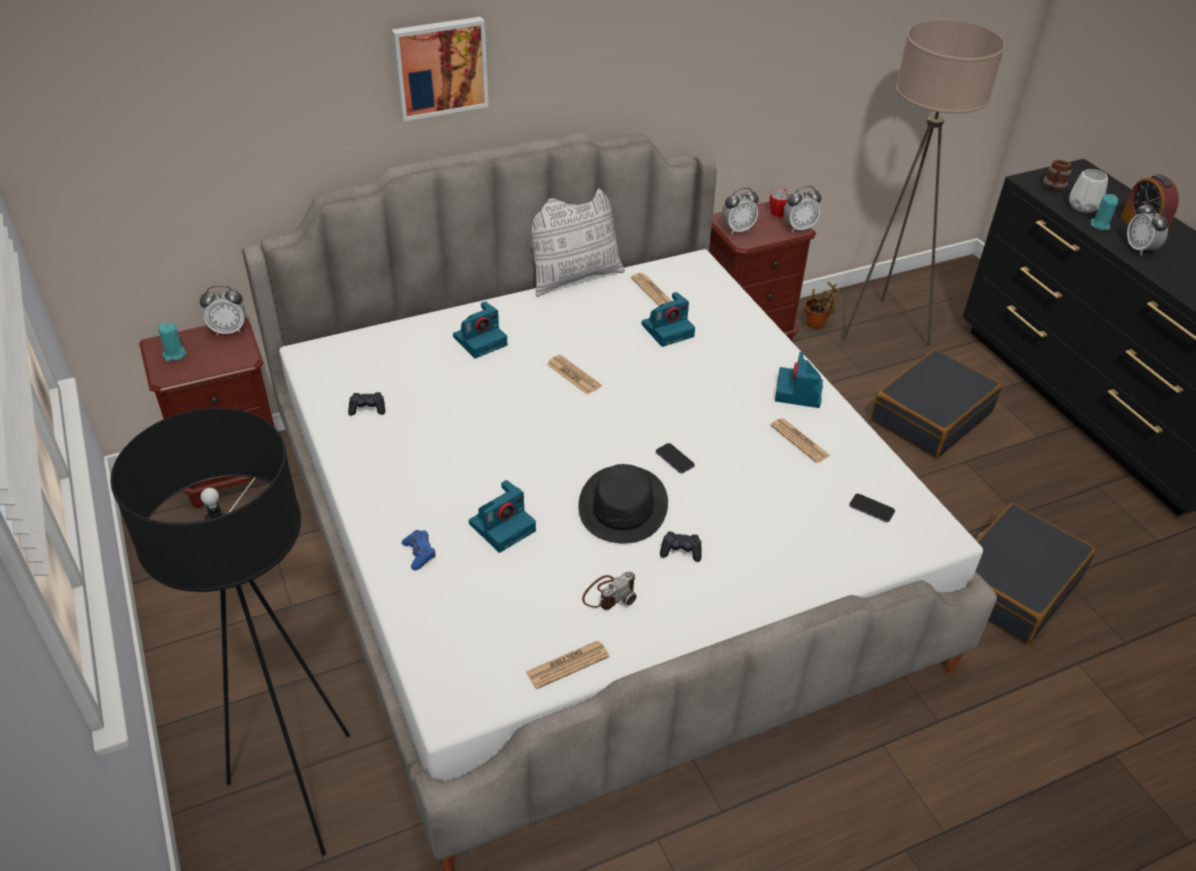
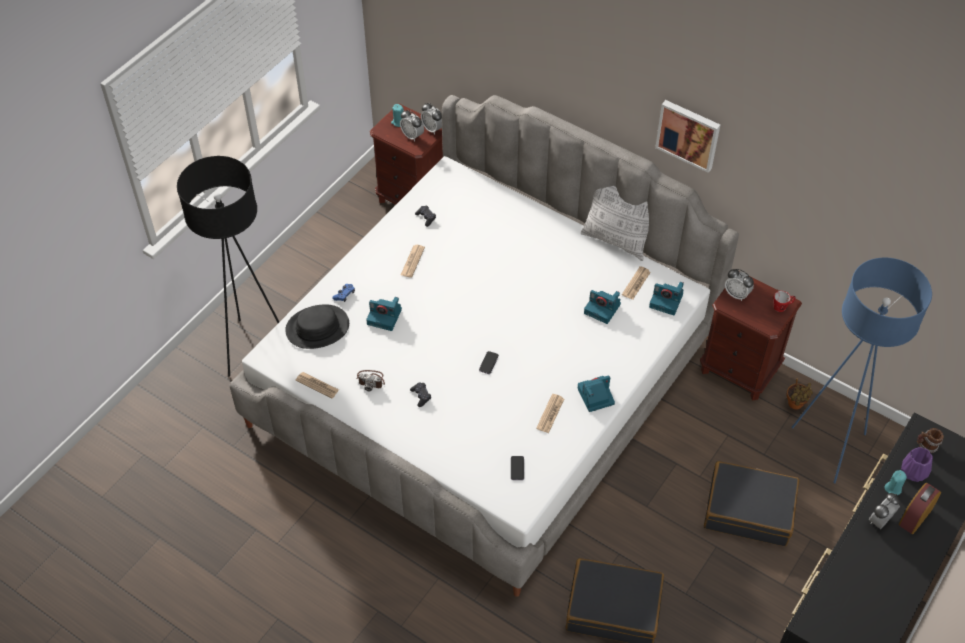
camera: 60 degrees right, 10 degrees up
(440, 67) = (577, 74): picture -> picture (688, 134)
(481, 340) = (519, 231): camera -> camera (667, 301)
(573, 375) = (523, 286): newspaper -> newspaper (412, 261)
(623, 506) = (436, 357): black hat -> black hat (317, 328)
(799, 228) = (771, 325): alarm clock -> alarm clock (412, 136)
(884, 328) = (830, 447): beige floor lamp -> blue floor lamp
(1082, 206) = (914, 471): white vase -> purple vase

